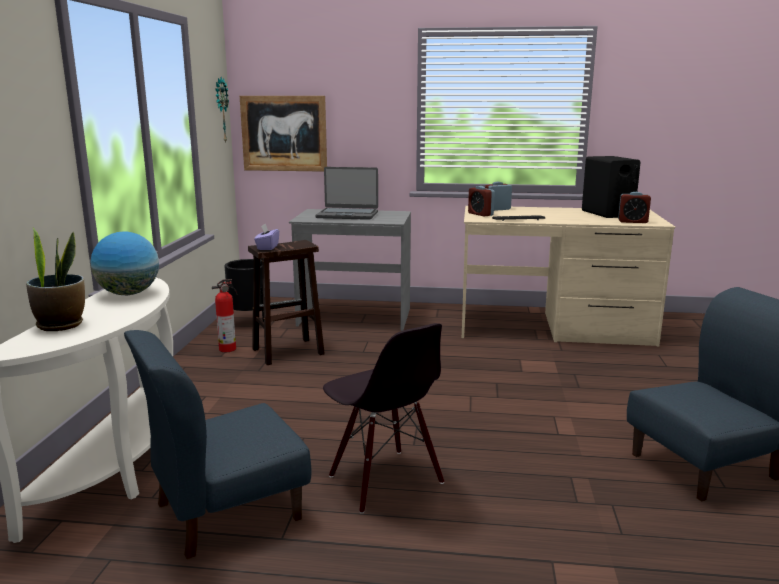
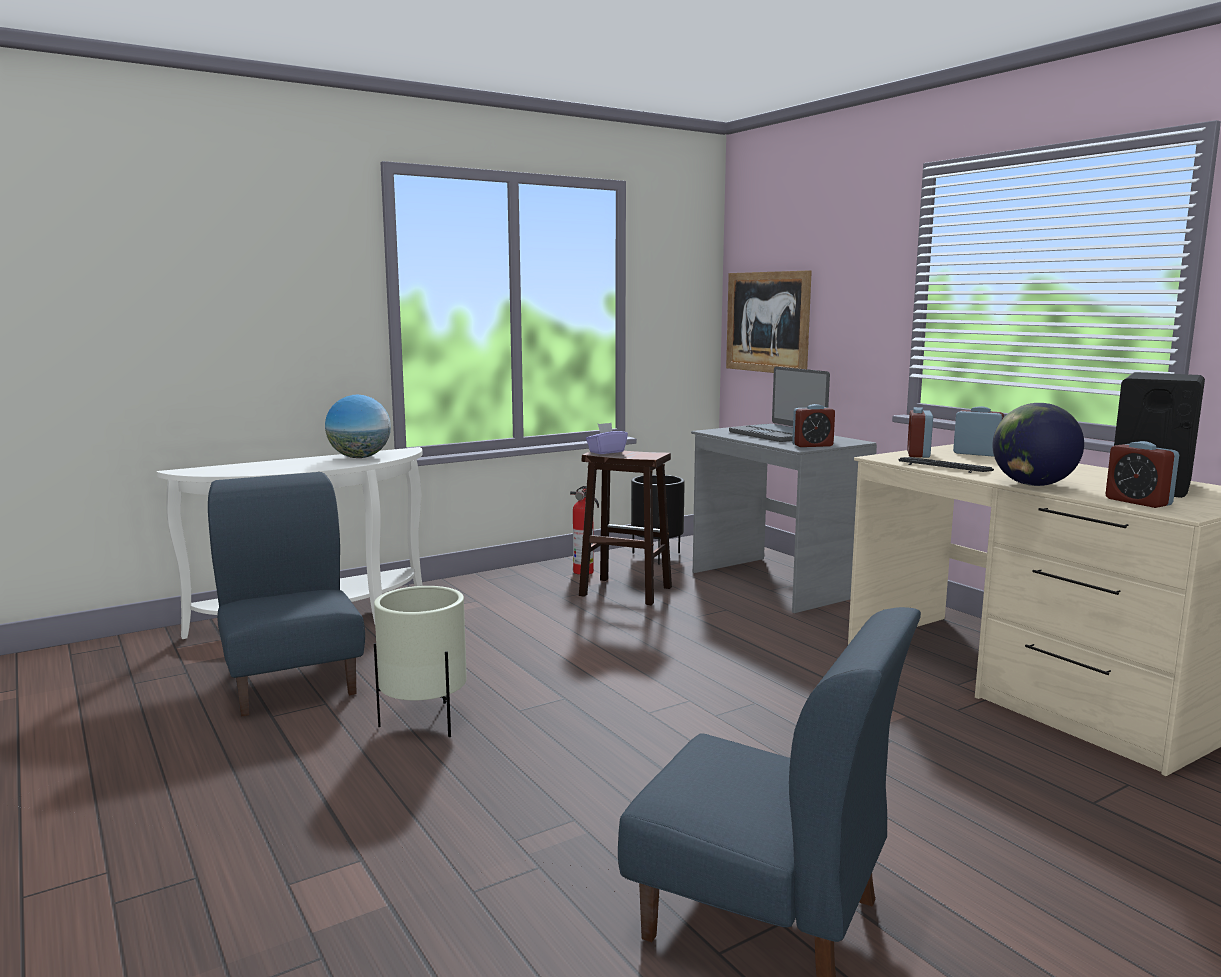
camera: 50 degrees right, 5 degrees down
(61, 325) = (258, 465): potted plant -> none
(220, 110) = (694, 290): wall clock -> none
(227, 511) = (292, 681): blue chair -> blue chair turned 45 degrees clockwise
(384, 480) = (424, 722): black chair -> beige planter
(393, 218) = (812, 445): none -> alarm clock
(578, 221) = (1032, 484): none -> globe

